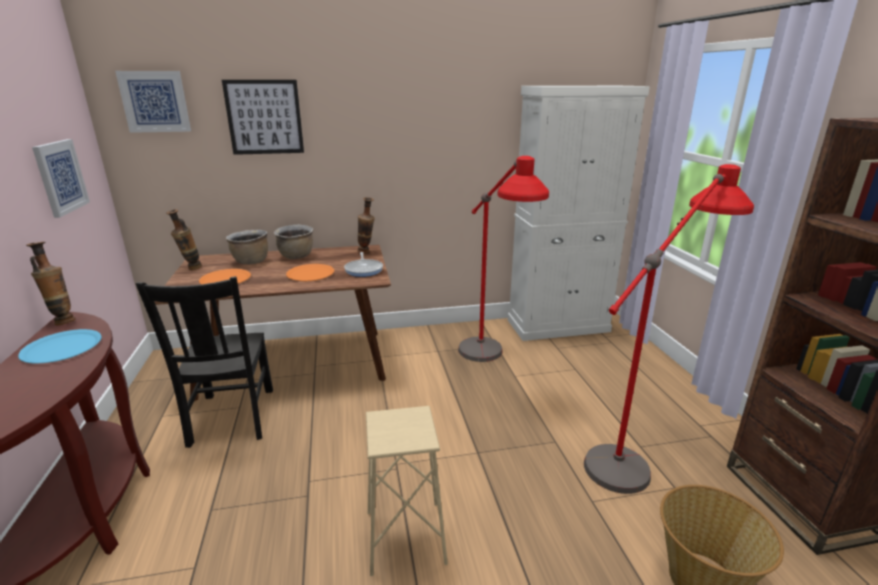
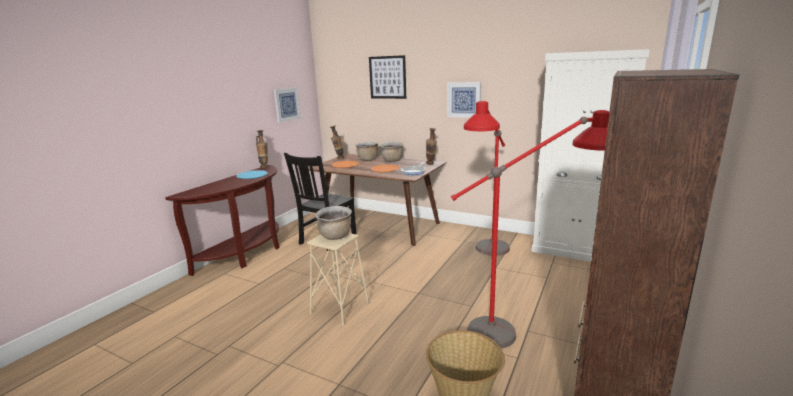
camera: 40 degrees right, 5 degrees down
(155, 102) = (340, 69): picture -> picture (464, 99)
(401, 423) = (335, 236): none -> brown cooking pot

